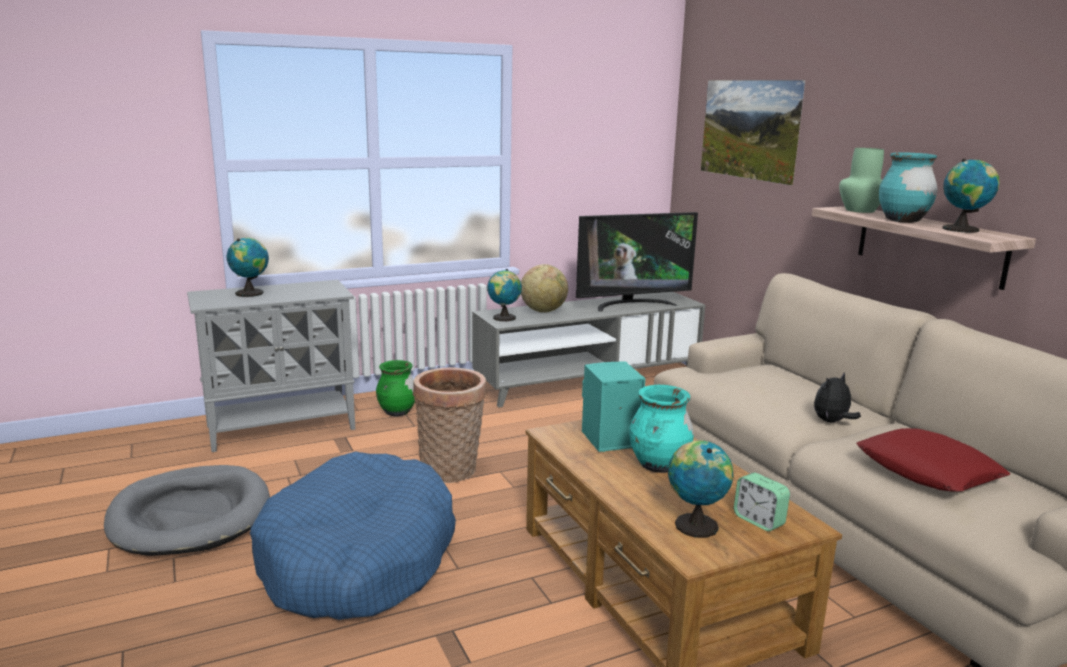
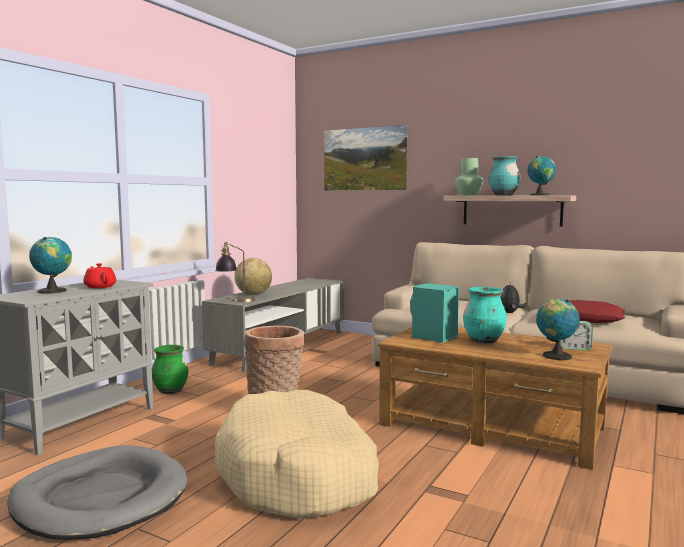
camera: 35 degrees left, 10 degrees down
(297, 293) = (100, 287): none -> red teapot
(358, 558) = (299, 474): blue dog bed -> beige dog bed
(504, 318) = (235, 300): globe -> table lamp
(631, 304) = (301, 285): television -> none

